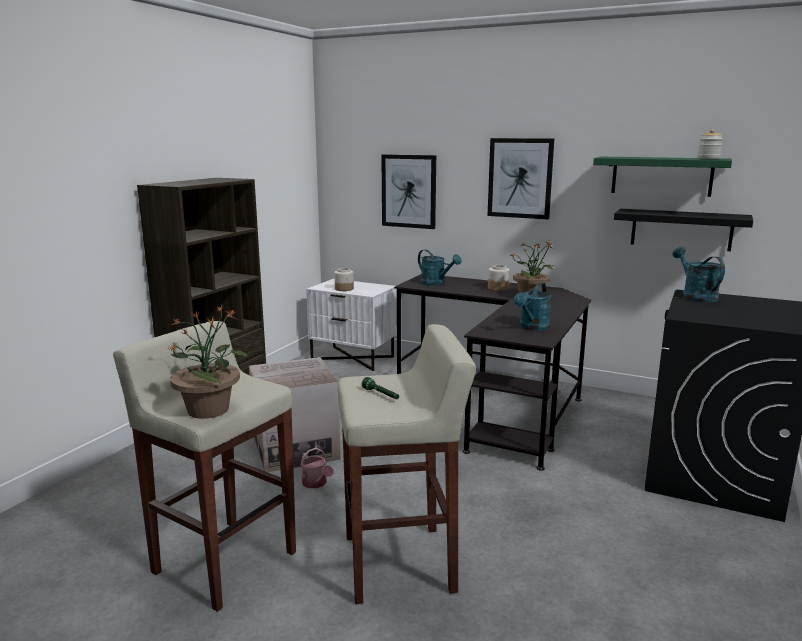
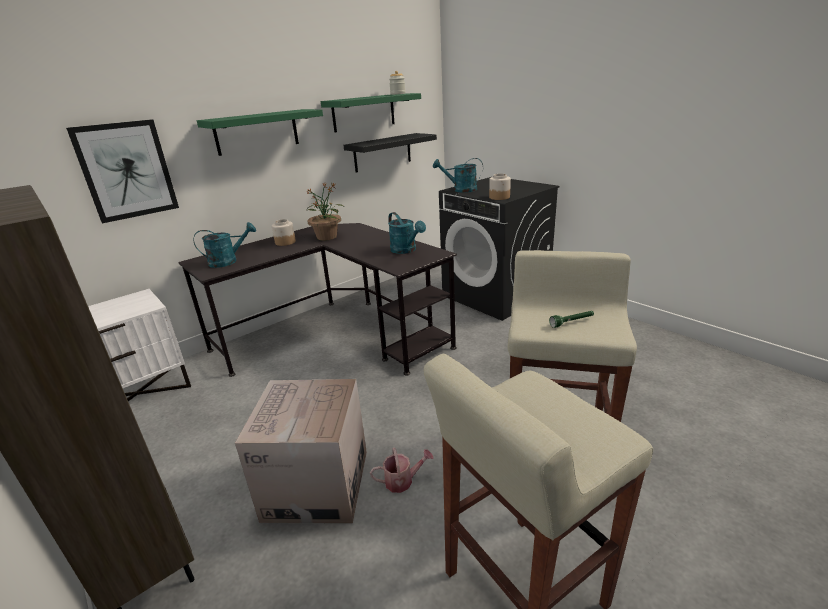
camera: 65 degrees left, 10 degrees up
(209, 409) = (595, 429): potted plant -> none
(344, 289) = (103, 318): jar -> jar (499, 197)
(520, 178) = (257, 132): picture -> green shelf

